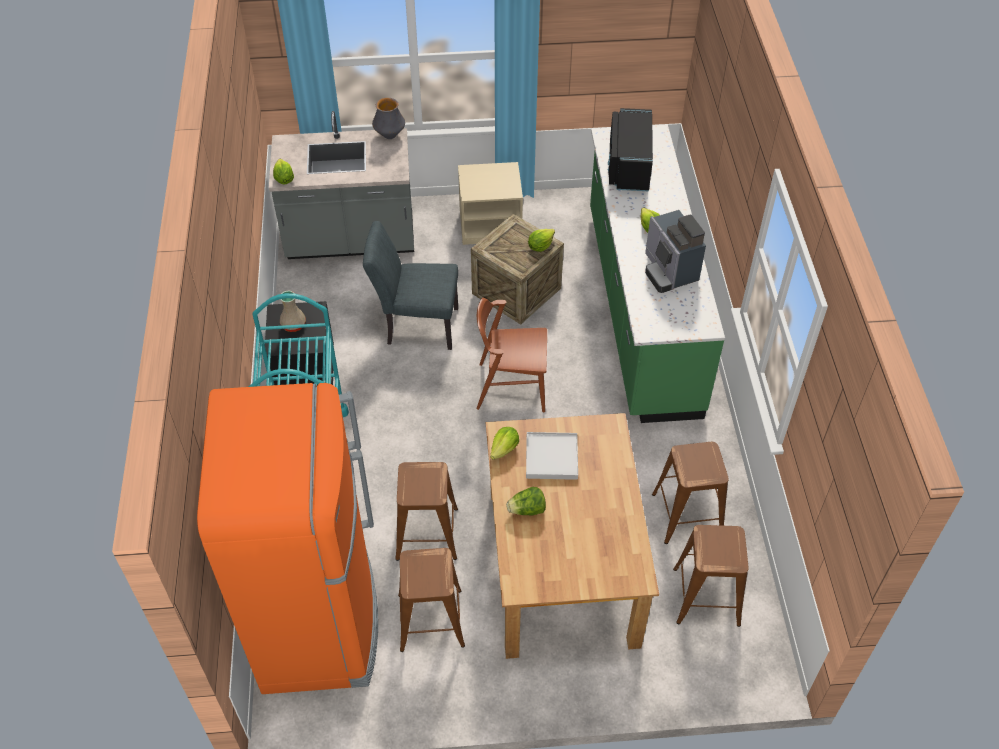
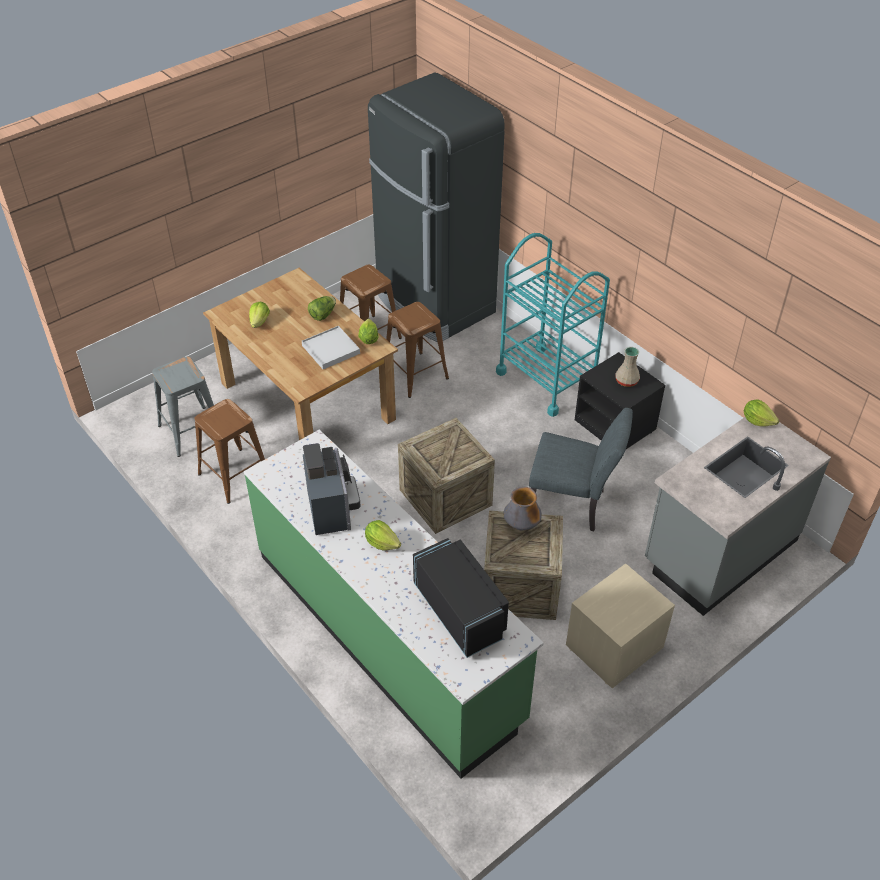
camera: 145 degrees right, 5 degrees down
(319, 624) = (434, 304): orange fridge -> black fridge
(389, 135) = (731, 516): vase -> vase (521, 525)
(416, 325) = (573, 505): grey chair -> grey chair turned 45 degrees clockwise
(511, 387) = (445, 497): brown chair -> crate
(540, 246) = (502, 553): lettuce -> lettuce (259, 322)
(669, 271) = (332, 508): coffee machine -> coffee machine turned 45 degrees clockwise
(707, 596) = (191, 431): brown stool -> grey stool

